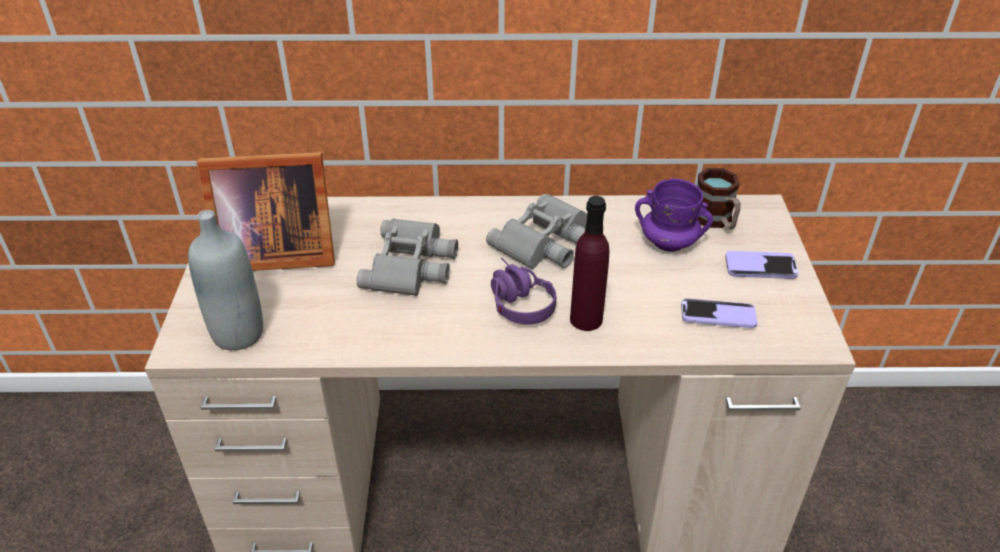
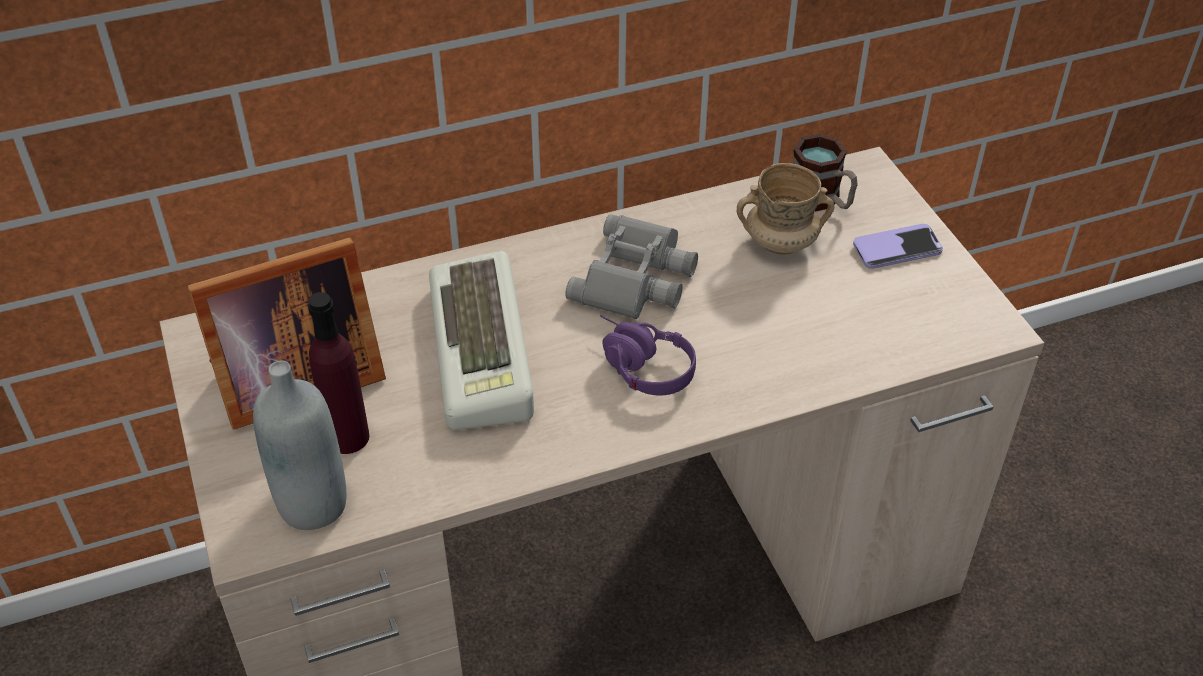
camera: 20 degrees left, 5 degrees up
(412, 265) = (486, 352): grey binoculars -> keyboard
(586, 319) = (732, 368): purple bottle -> purple bottle (348, 437)
(668, 243) = (780, 243): purple mug -> beige mug
(718, 315) = (877, 323): phone -> none

